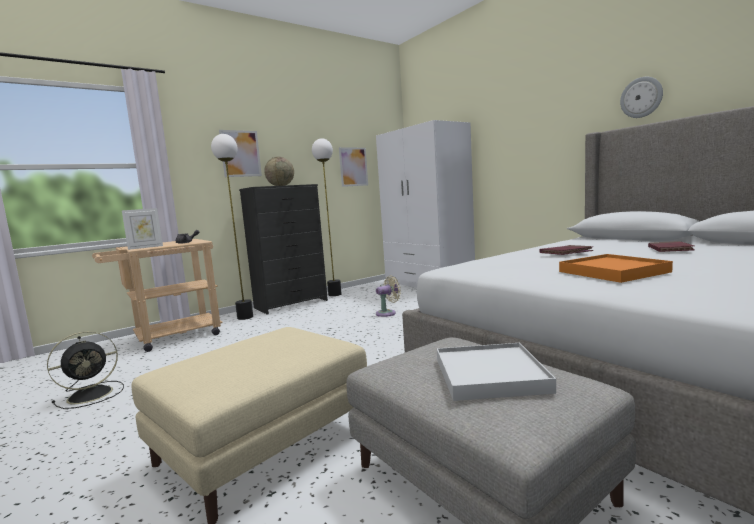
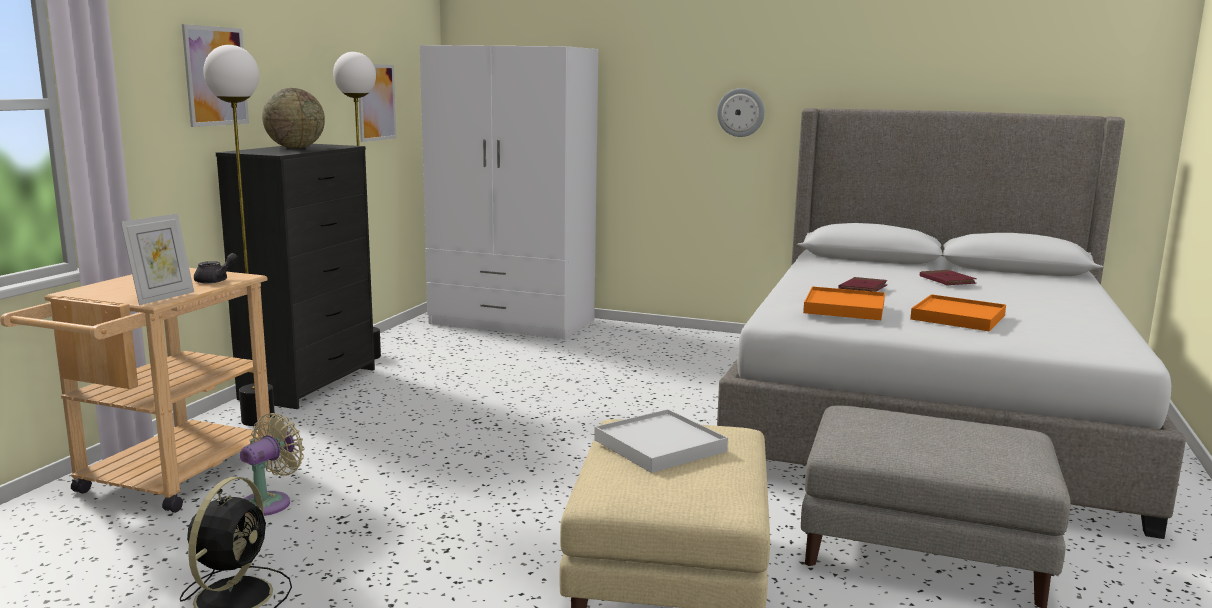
camera: 35 degrees left, 5 degrees up
(388, 313) = (531, 382): beige fan -> beige fan (269, 502)
(489, 375) = (950, 436): white tray -> white tray (659, 446)
(511, 262) = (844, 308): none -> orange tray
(641, 97) = (865, 71): wall clock -> wall clock (741, 112)

